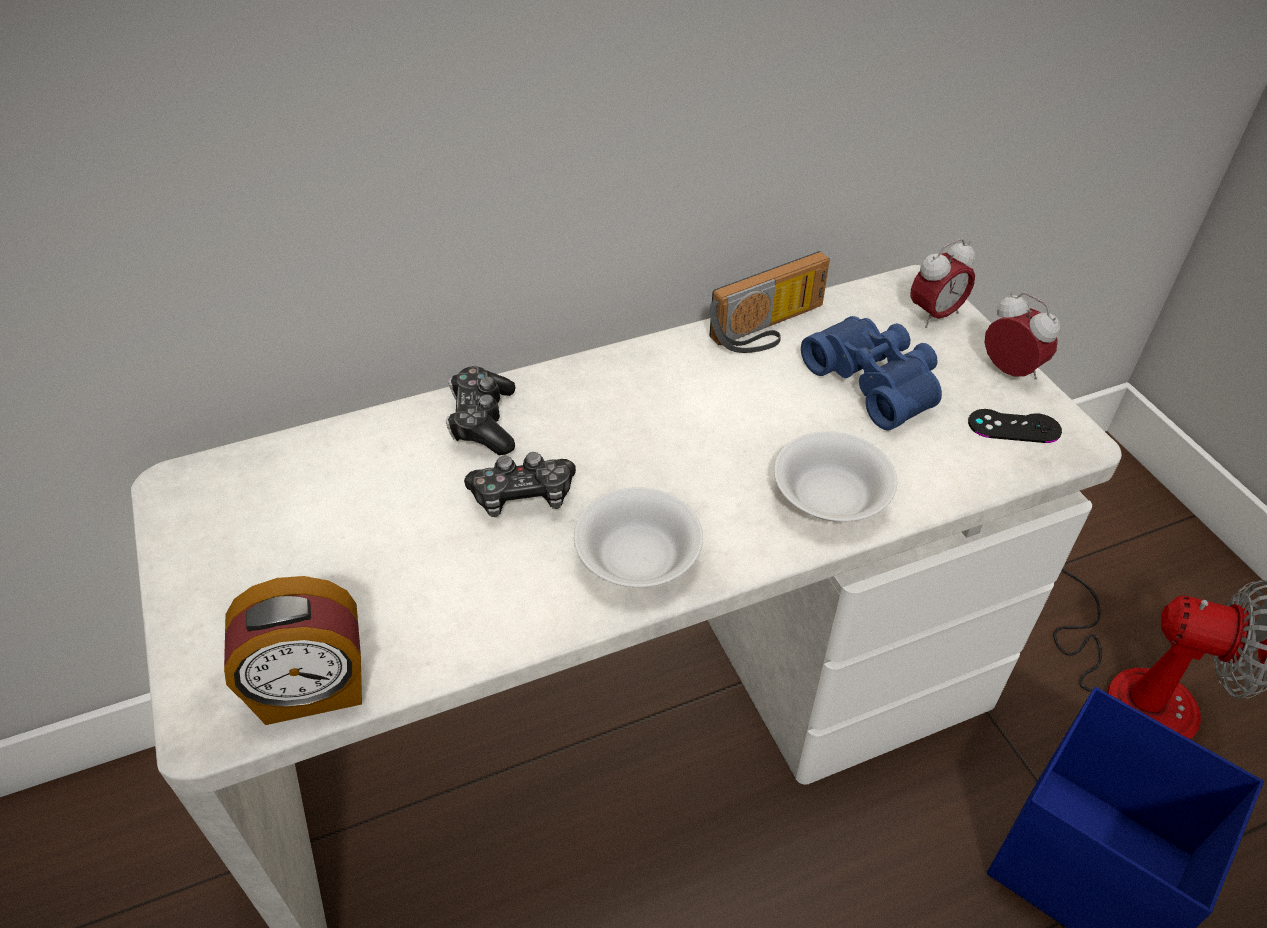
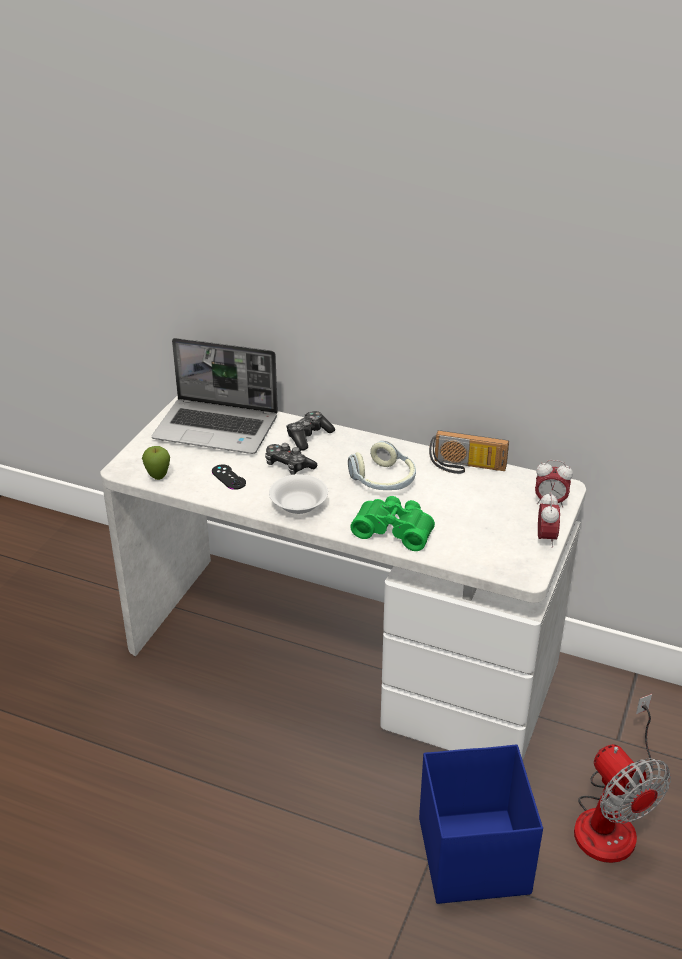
camera: 45 degrees right, 10 degrees down
(302, 506) = (218, 428): none -> laptop
(313, 690) = (158, 477): alarm clock -> apple
(697, 423) = (383, 480): none -> headphones
(831, 496) = (394, 530): white bowl -> green binoculars
(876, 381) = (479, 508): blue binoculars -> none
(1014, 426) = (510, 555): black game controller -> black game controller (228, 477)

